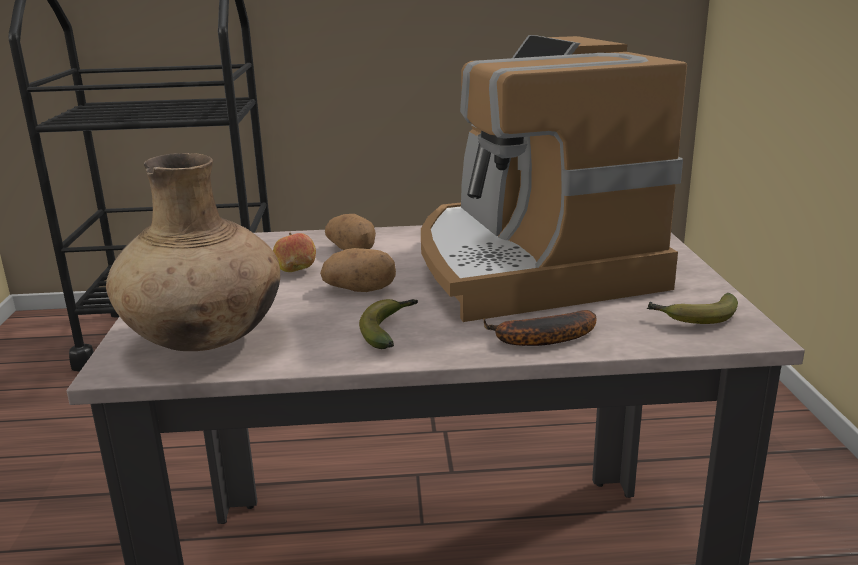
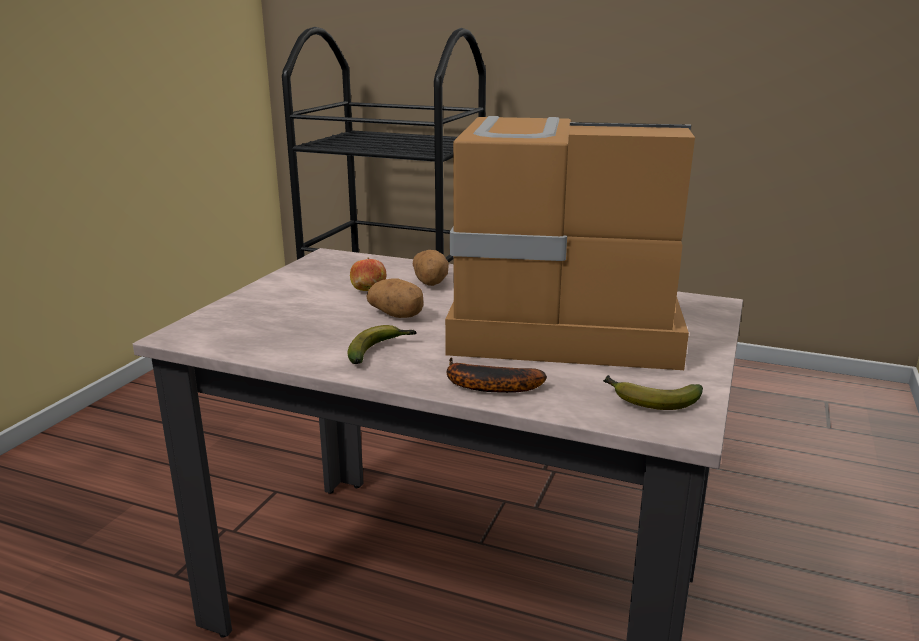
camera: 25 degrees right, 0 degrees up
(204, 341) = (247, 330): brown vase -> none
(528, 265) = (559, 322): coffee machine -> coffee machine turned 90 degrees clockwise

